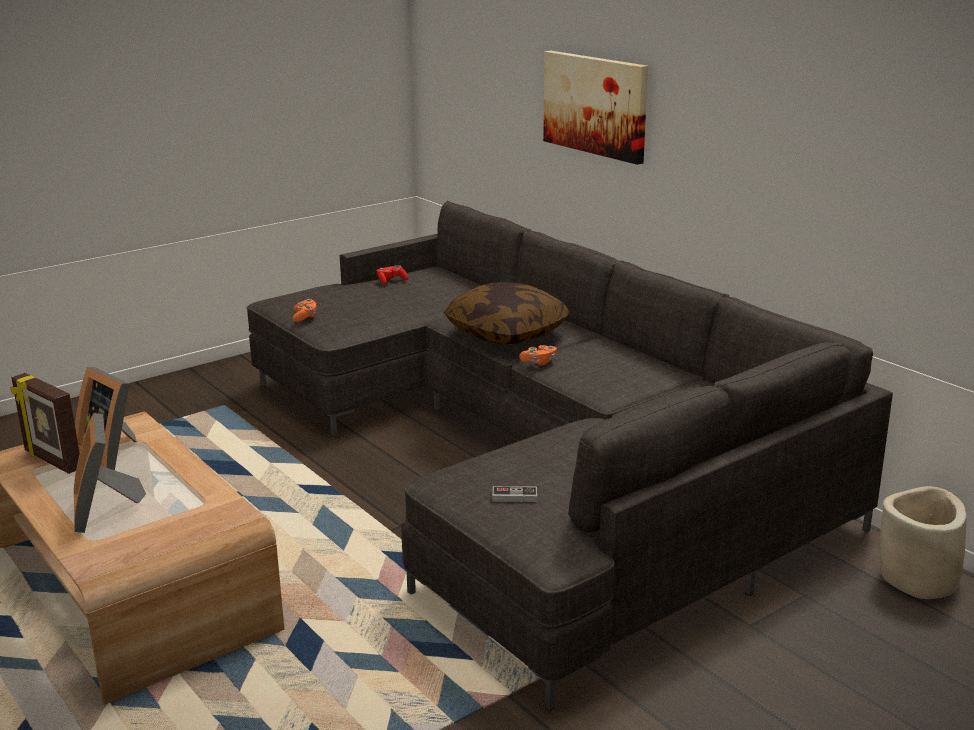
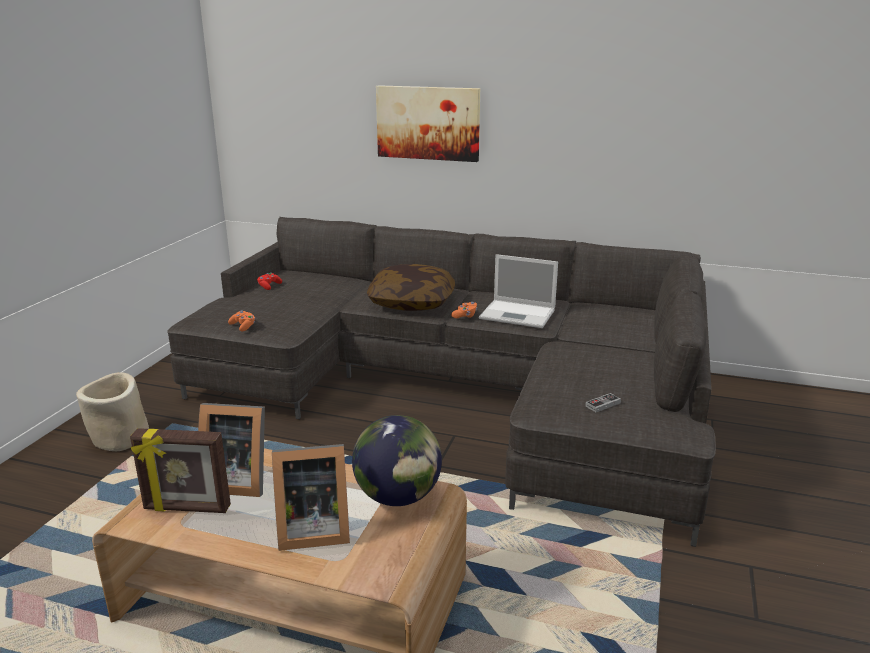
camera: 35 degrees left, 0 degrees up
(105, 510) = (311, 530): picture frame -> picture frame turned 45 degrees counterclockwise
(205, 511) = (398, 497): none -> globe
(602, 376) = (519, 314): none -> laptop
(918, 579) = (744, 390): beige planter -> beige planter (120, 438)

